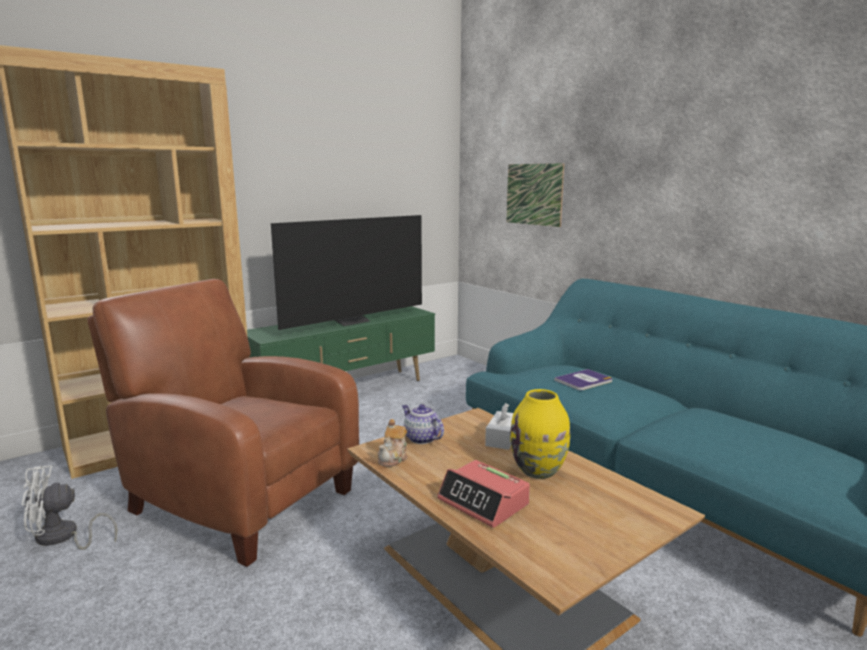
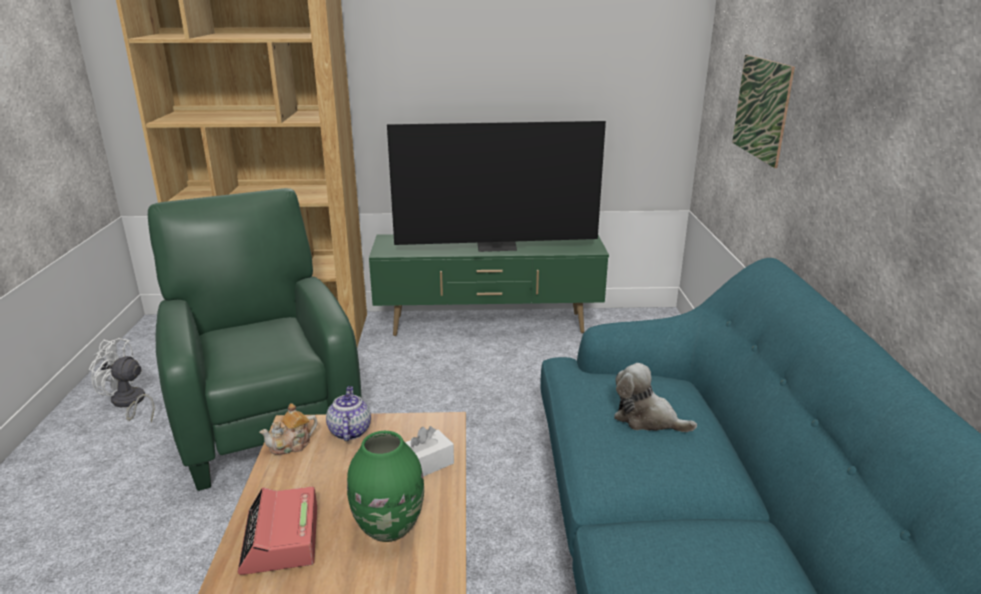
camera: 35 degrees right, 10 degrees up
(237, 498) = (266, 417): brown armchair -> green armchair
(538, 471) = (389, 527): yellow vase -> green vase
(584, 381) = (647, 419): book -> plush toy

